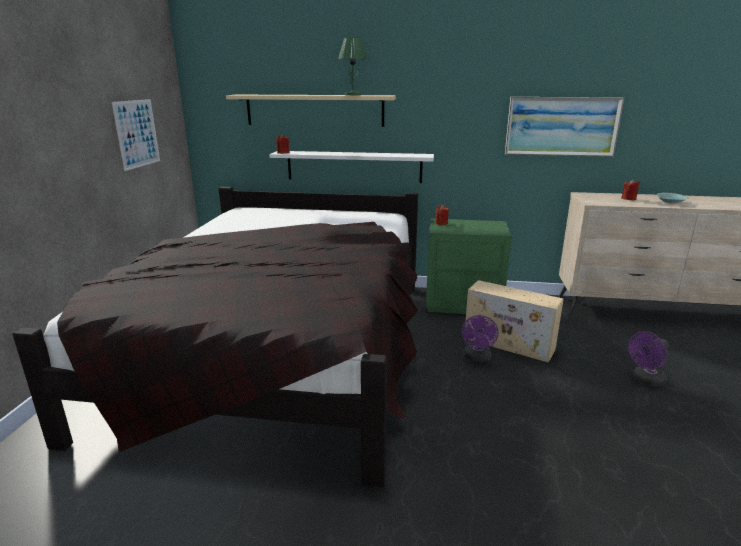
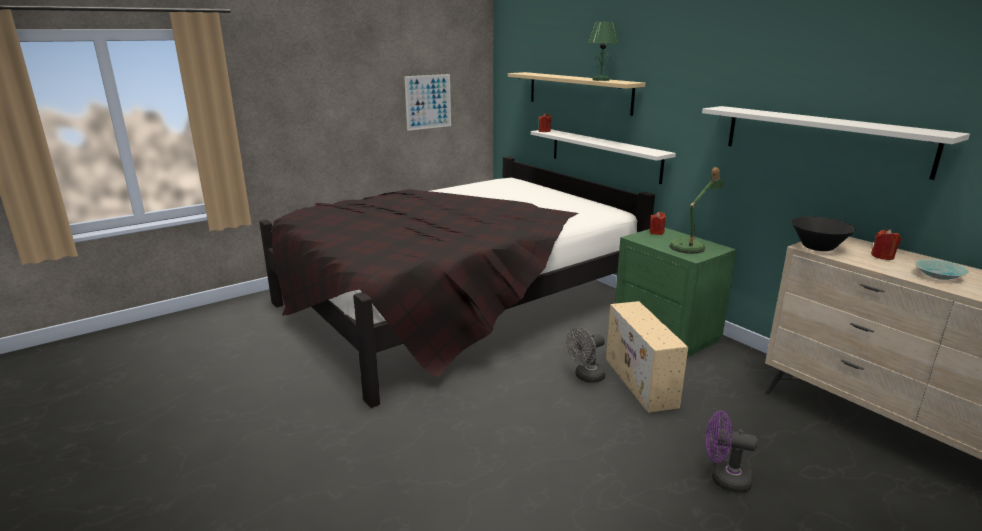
camera: 45 degrees right, 0 degrees up
(477, 358) = (586, 377): purple fan -> grey fan
(481, 226) = (691, 246): none -> table lamp
(561, 126) = (823, 139): picture -> white shelf
(596, 201) = (818, 247): none -> black bowl

